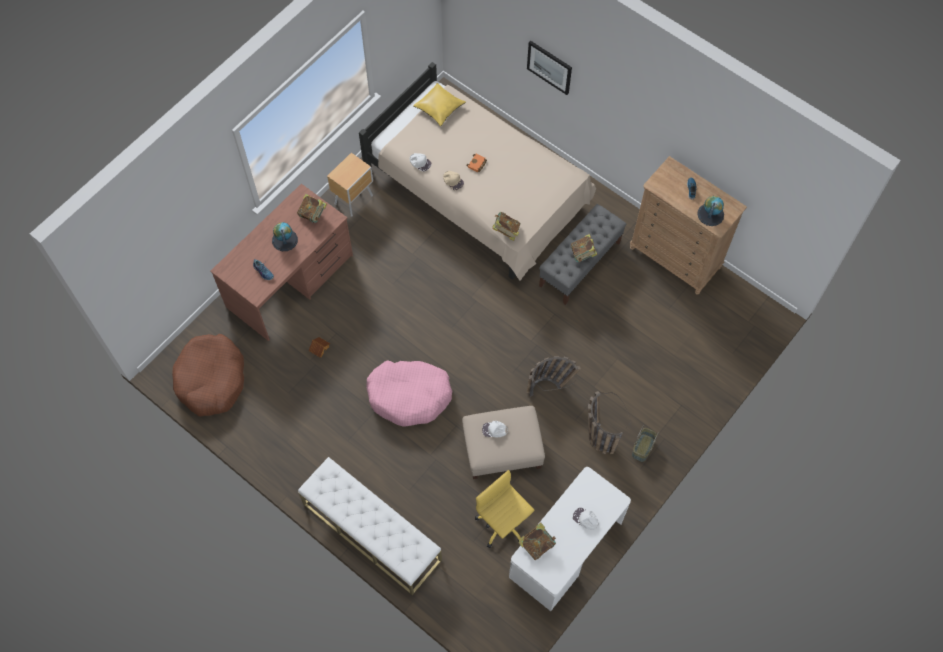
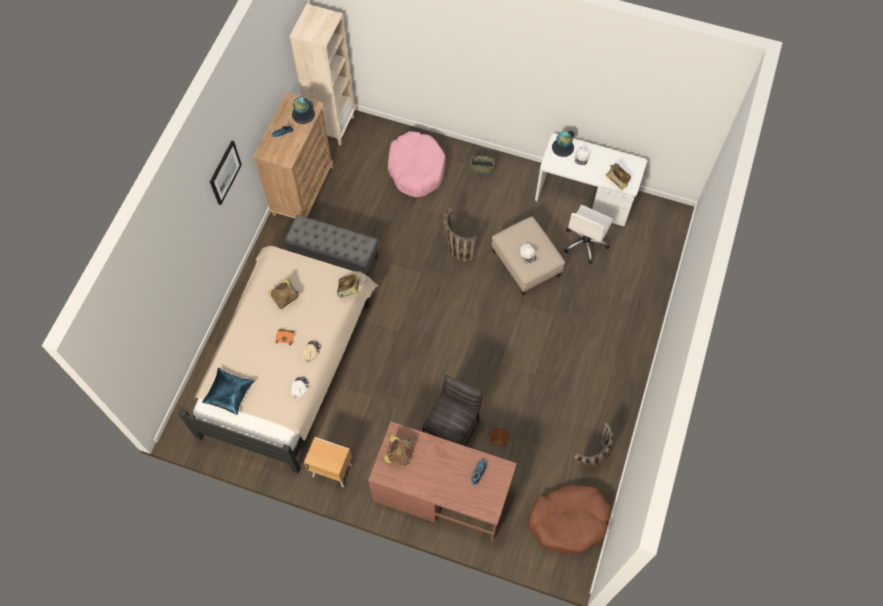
camera: 110 degrees left, 0 degrees up
(284, 240) = (437, 468): globe -> globe (563, 147)
(344, 309) = (452, 432): none -> grey stool
(371, 531) = (637, 333): white bench -> none
(409, 395) = (511, 347): pink dog bed -> pink dog bed (416, 169)
(439, 107) = (228, 393): yellow pillow -> blue pillow
(503, 523) = (585, 243): yellow office chair -> white office chair
(549, 67) = (186, 269): picture -> picture (224, 172)
(583, 254) = (341, 236): book -> book (285, 298)
(598, 432) = (482, 202): basket -> basket (590, 457)
(753, 311) = (333, 126): none -> beige bookcase

